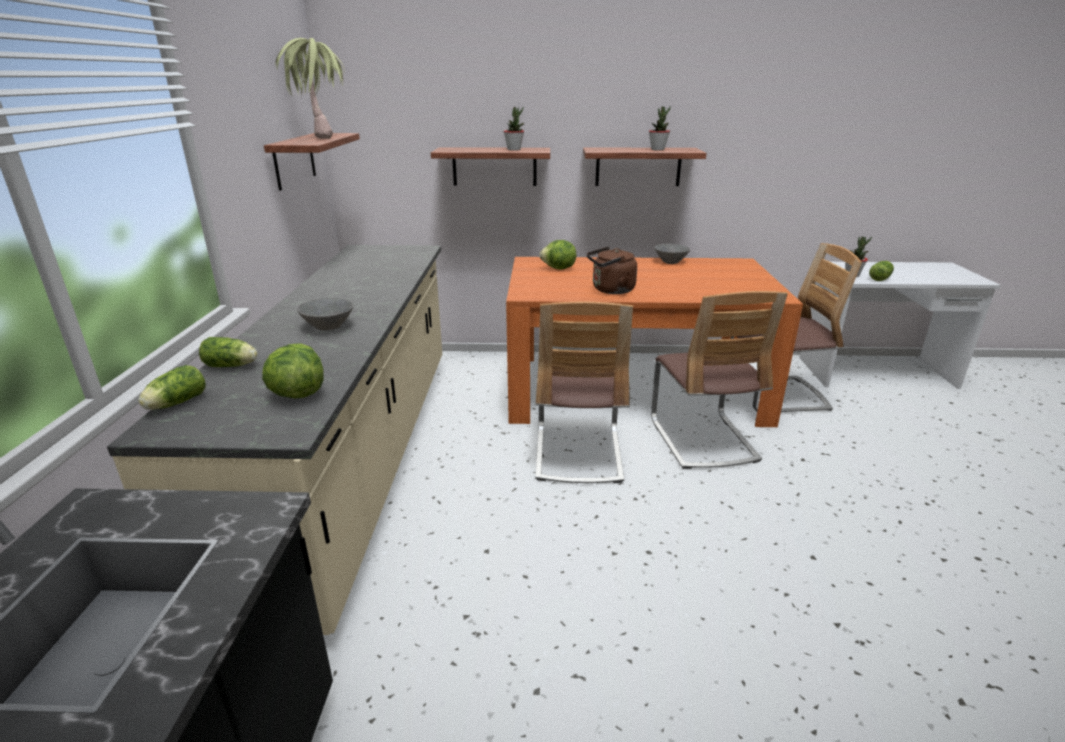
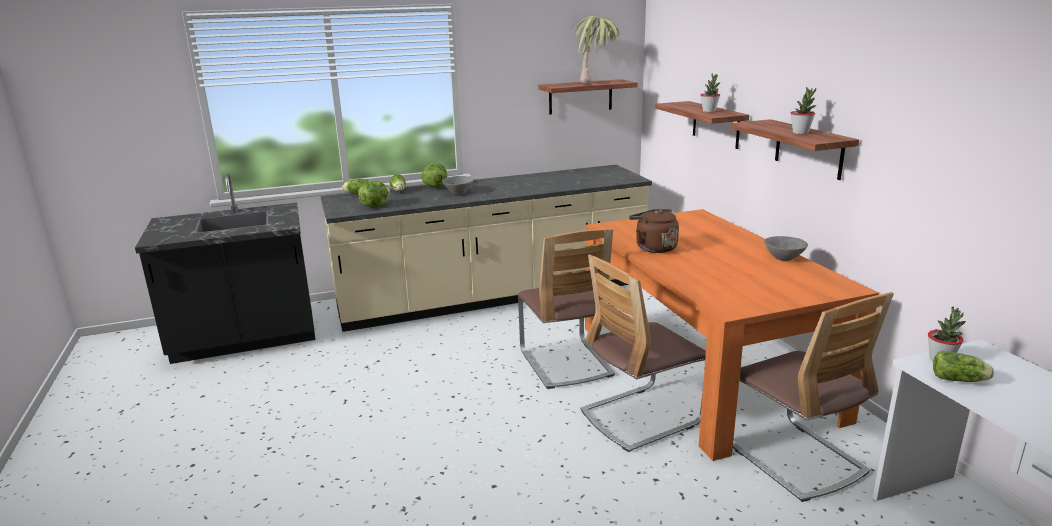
camera: 70 degrees right, 5 degrees down
(559, 269) = (688, 225): lettuce -> lettuce (435, 187)
(578, 453) = (565, 363): chair -> chair turned 90 degrees counterclockwise

